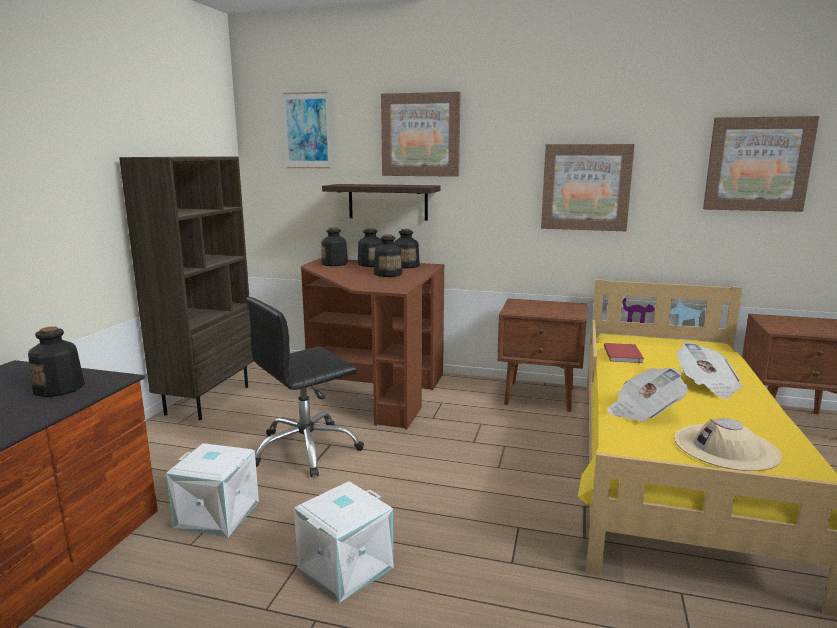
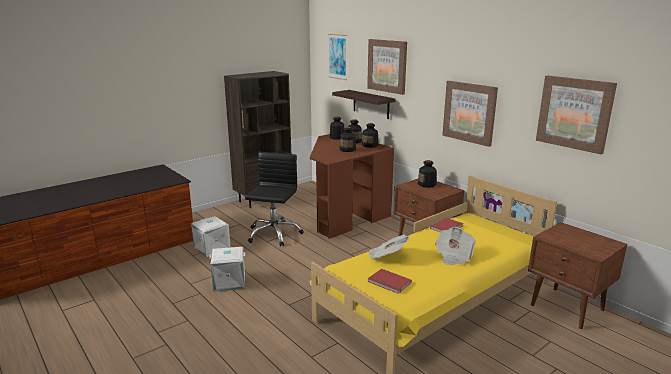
camera: 35 degrees right, 5 degrees up
(59, 388) = (160, 179): bottle -> bottle (427, 184)
(306, 449) = (273, 234): black office chair -> black office chair turned 105 degrees clockwise
(726, 447) = (389, 283): beige hat -> red book

